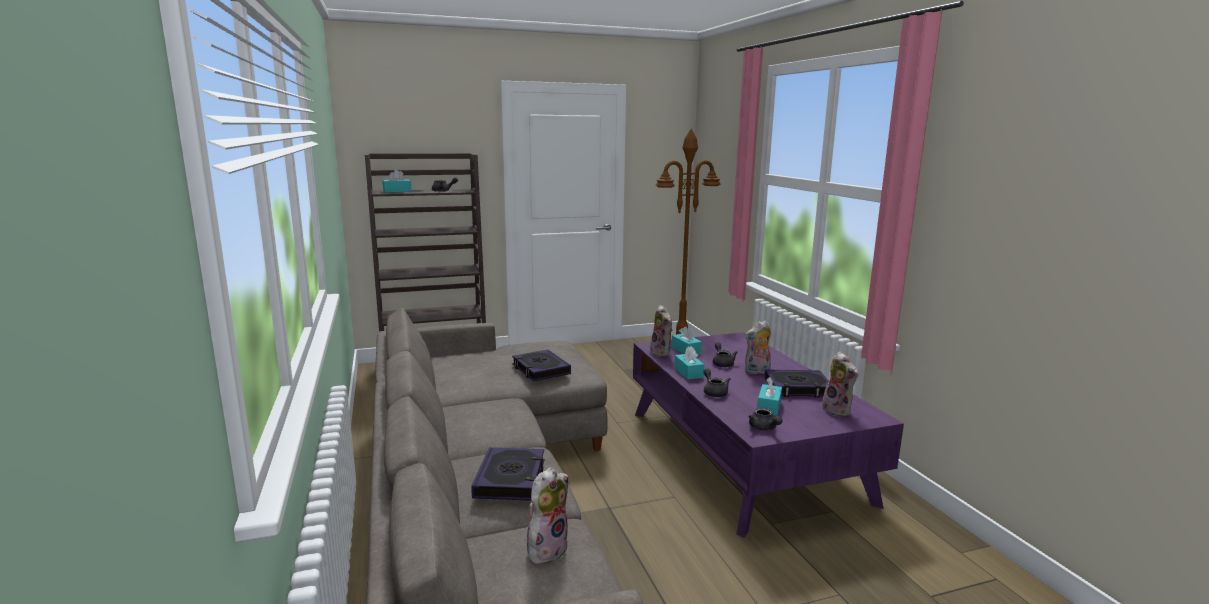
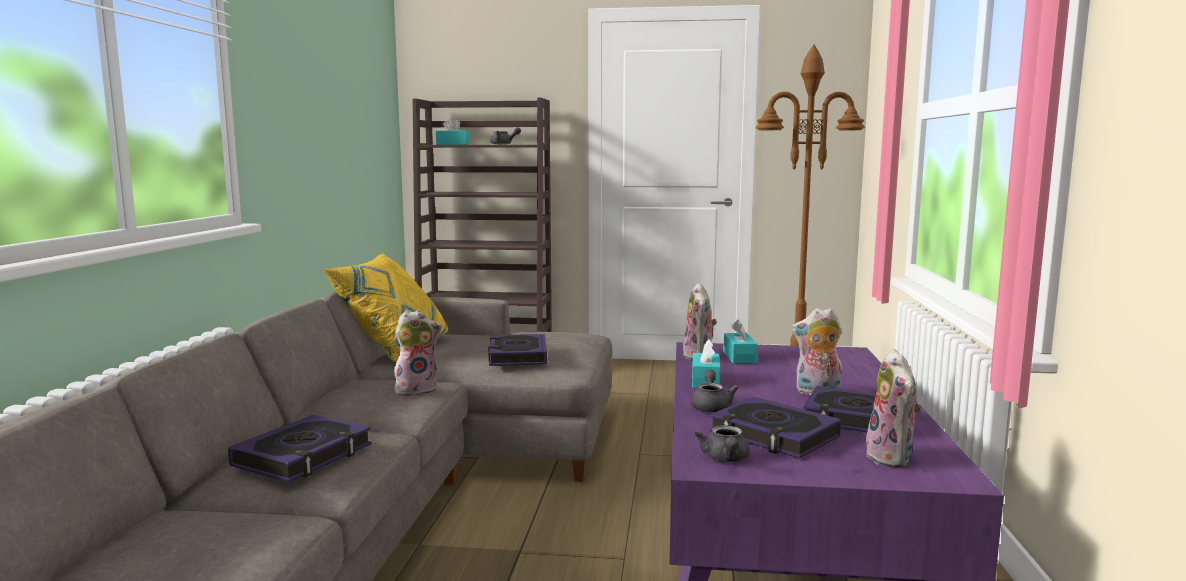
camera: 25 degrees right, 5 degrees down
(438, 378) = (394, 351): none -> yellow pillow
(546, 549) = (221, 538): plush toy -> plush toy (417, 390)
(722, 363) = (774, 376): grey teapot -> none
(769, 407) = (773, 435): turquoise tissue box -> book

